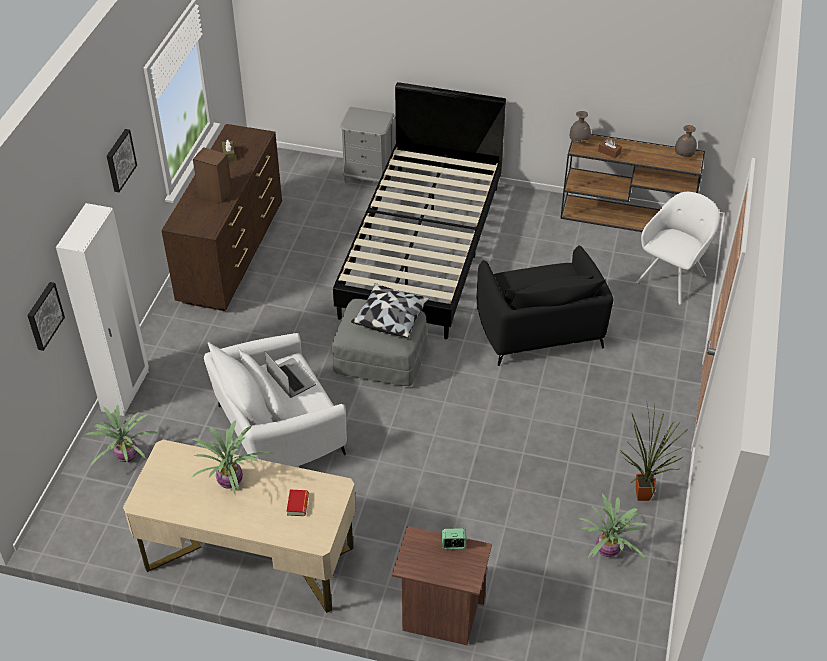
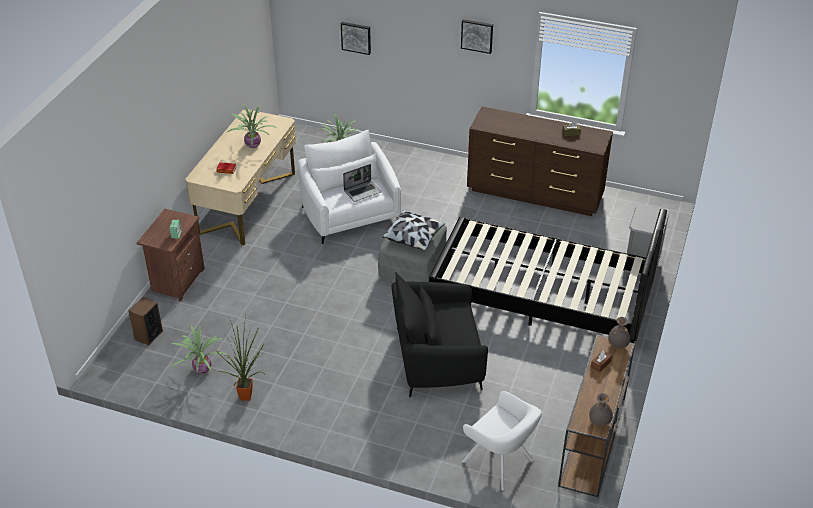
camera: 95 degrees right, 5 degrees down
(126, 391) = (397, 151): white wardrobe -> none
(215, 194) = (522, 127): speaker -> speaker (148, 335)

